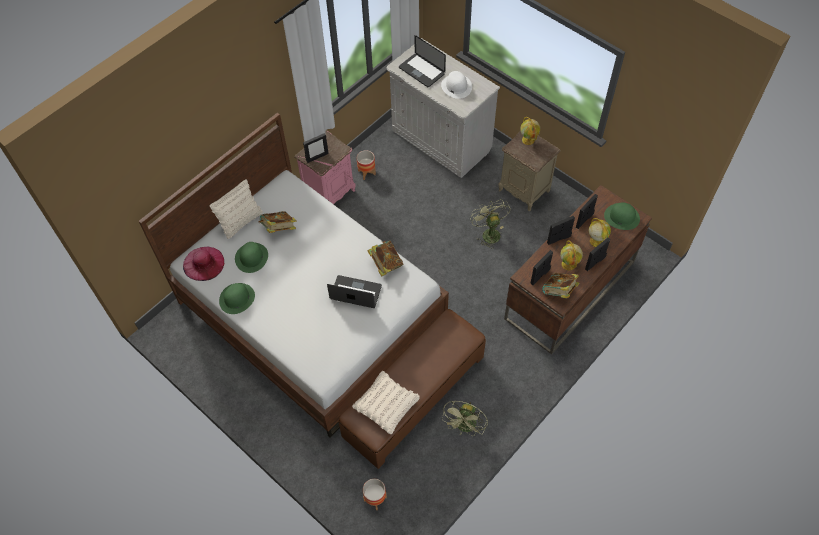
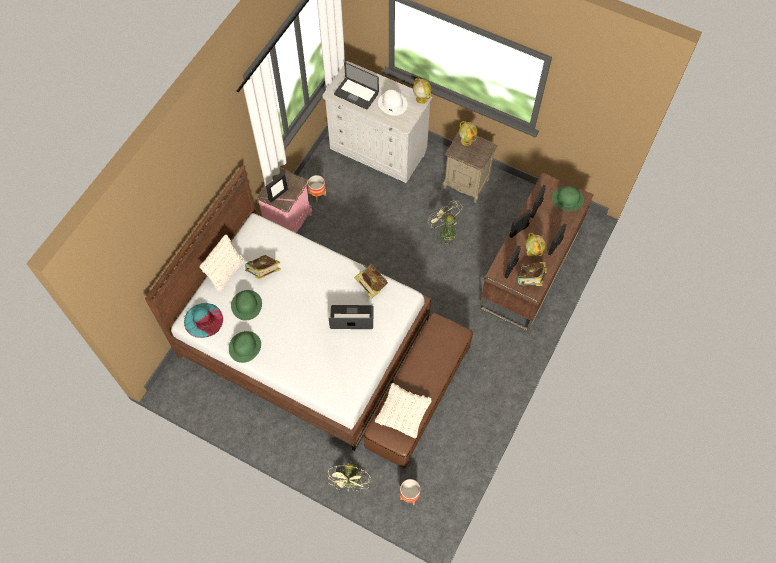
camera: 15 degrees left, 5 degrees up
(203, 263) = (203, 320): pink hat -> turquoise hat
(465, 427) = (470, 414): green fan -> green fan (351, 482)
(596, 241) = (551, 226): globe -> globe (421, 99)

